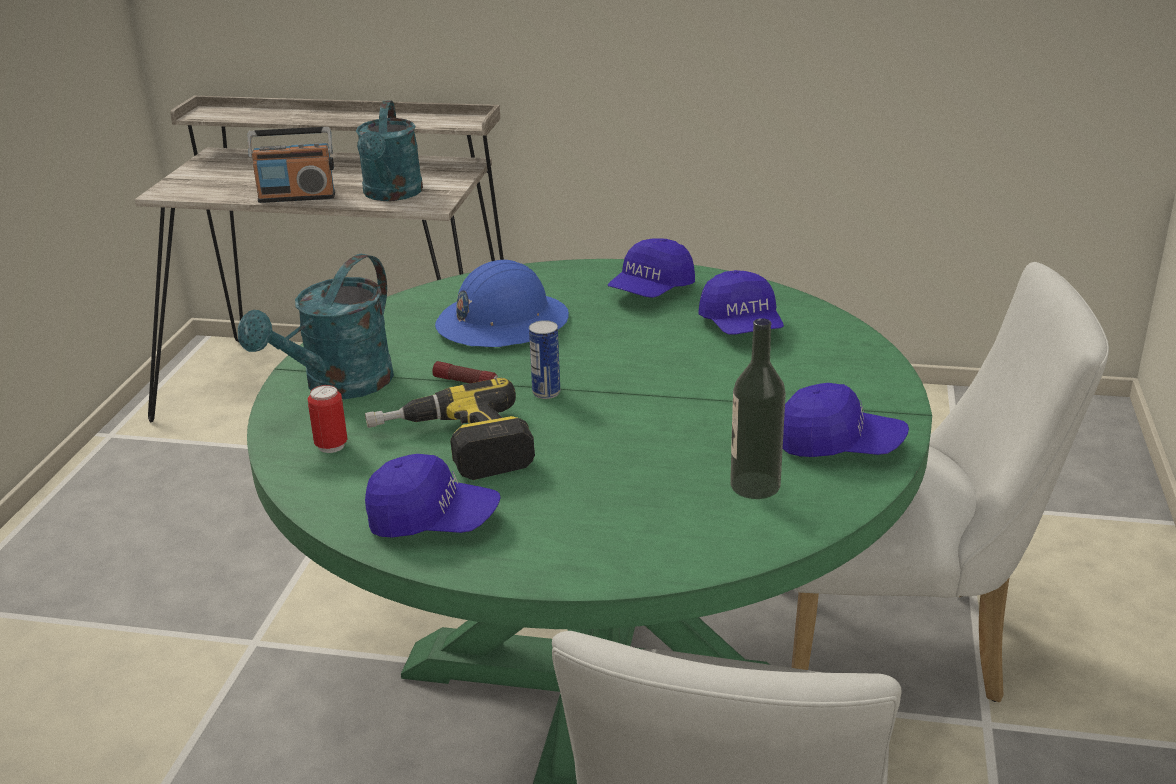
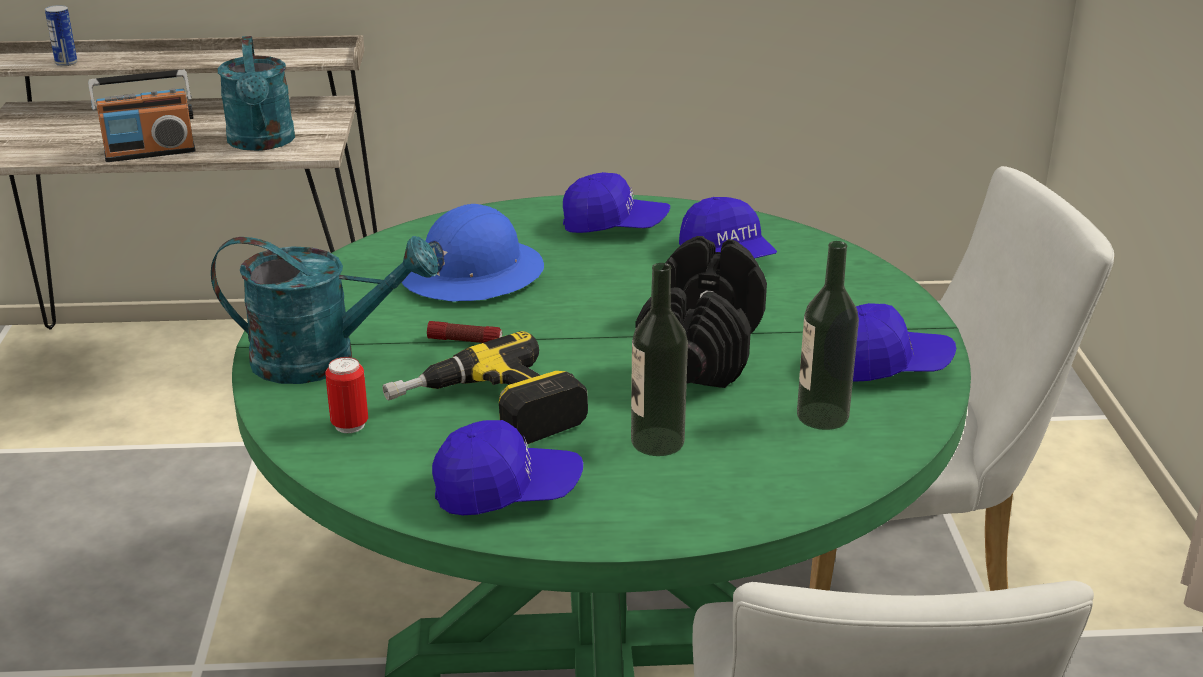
camera: 15 degrees left, 0 degrees up
(338, 386) = (323, 359): turquoise watering can -> turquoise watering can turned 105 degrees counterclockwise
(546, 392) = (558, 343): can -> can (66, 63)
(589, 491) = (657, 441): none -> bottle
(651, 291) = (614, 226): blue cap -> blue cap turned 105 degrees counterclockwise
(672, 411) = (701, 350): none -> black dumbbell

